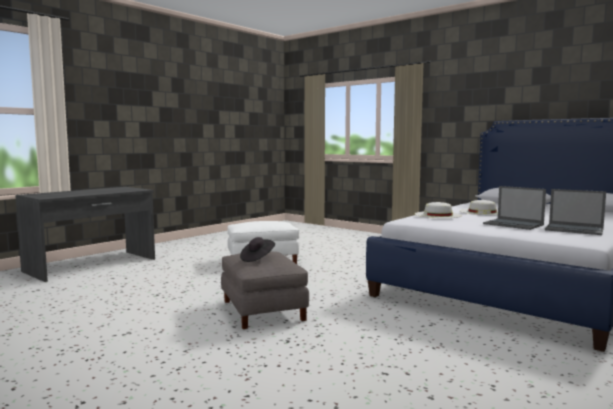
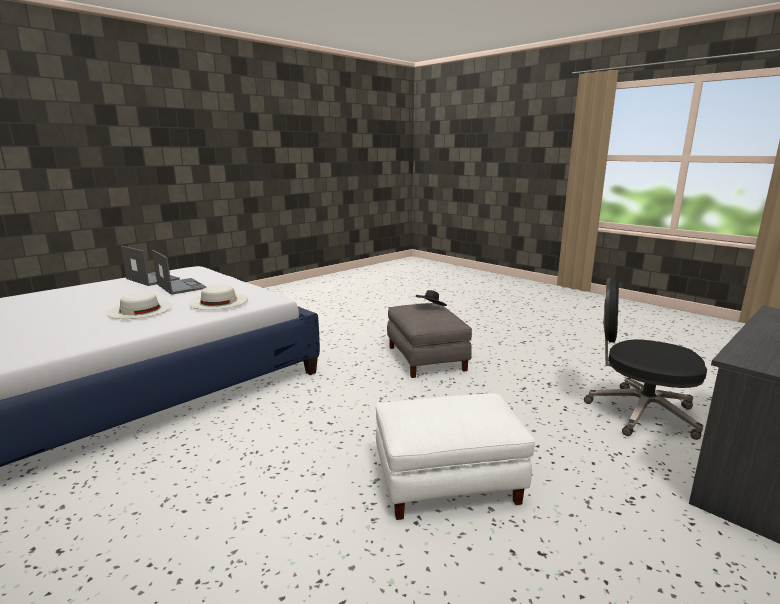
camera: 175 degrees left, 10 degrees up
(114, 282) = (639, 412): none -> black office chair

